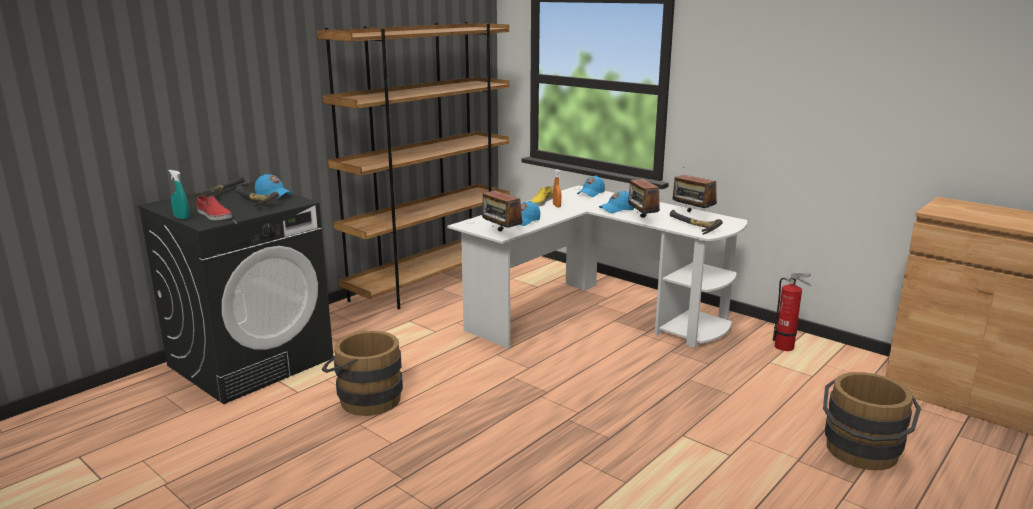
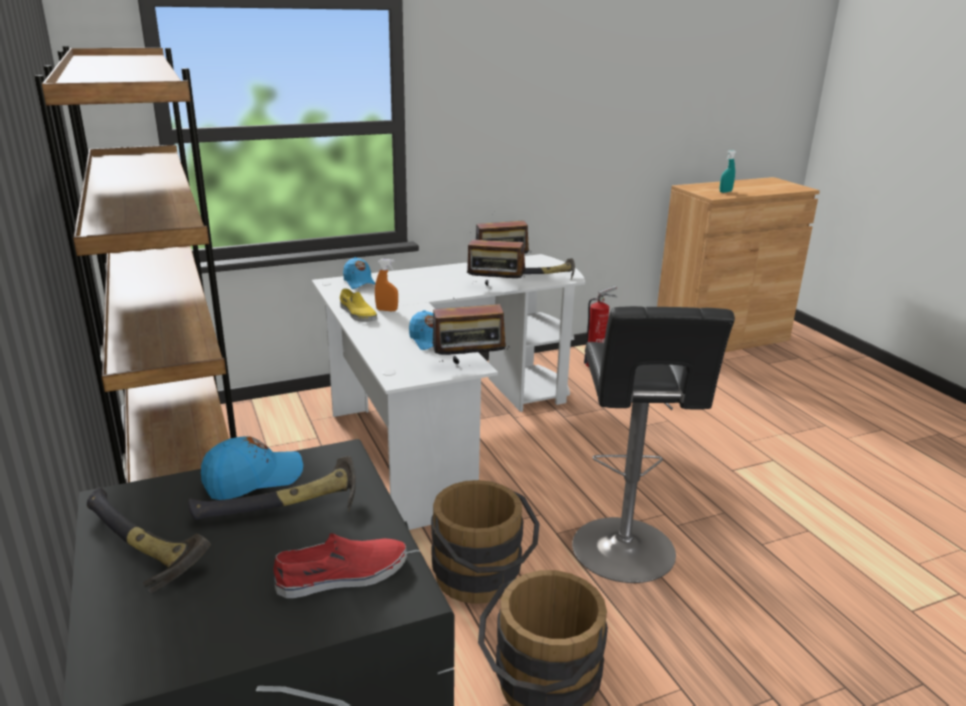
camera: 65 degrees left, 5 degrees up
(181, 218) = (315, 630): turquoise spray bottle -> turquoise spray bottle (725, 192)
(512, 404) = (625, 554): none -> black stool
(617, 209) = (442, 288): blue cap -> none
(861, 454) = (786, 406): brown bucket -> brown bucket (481, 580)

